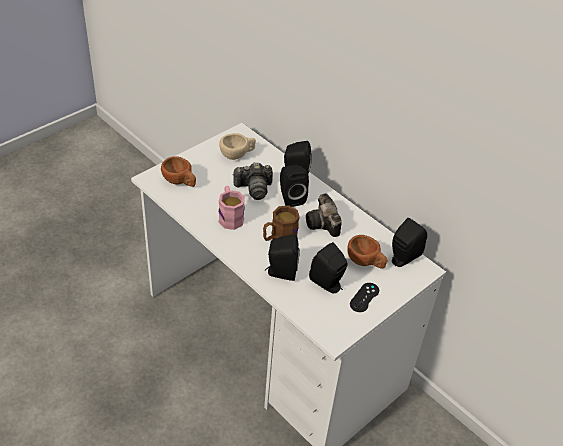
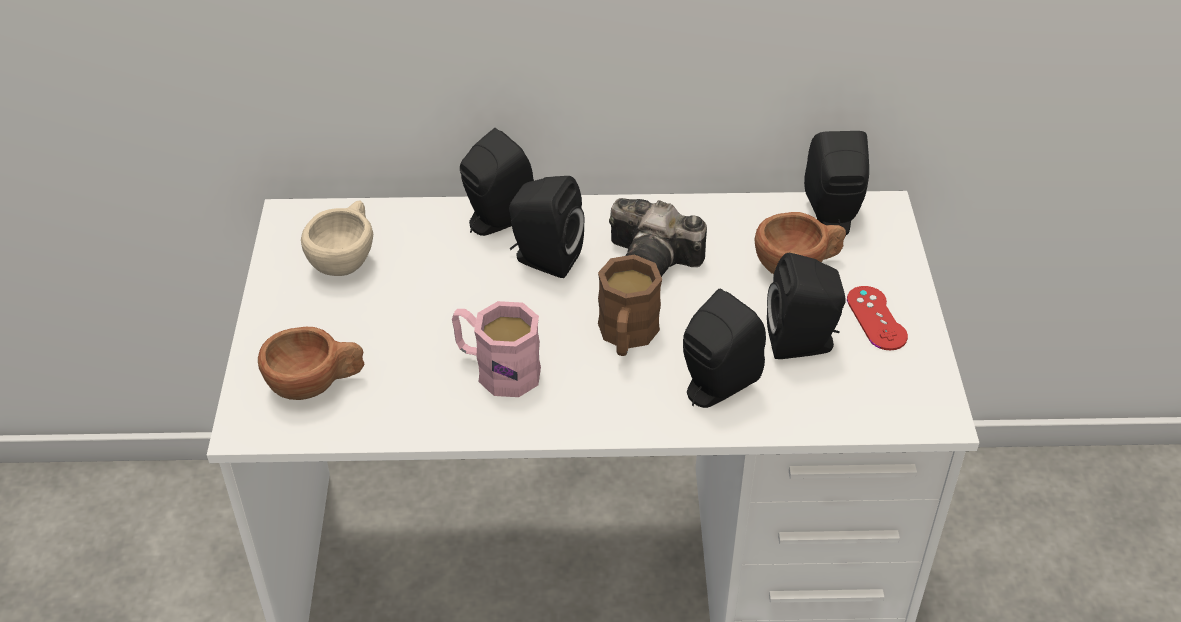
camera: 45 degrees left, 0 degrees up
(254, 188) = (462, 292): camera -> none
(364, 297) = (876, 318): black game controller -> red game controller

